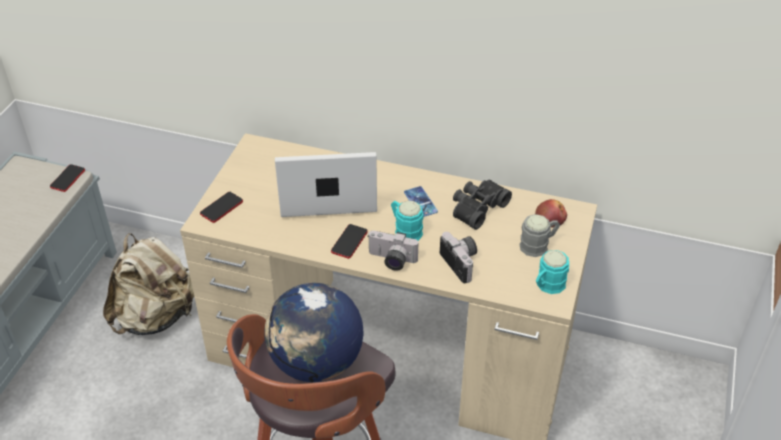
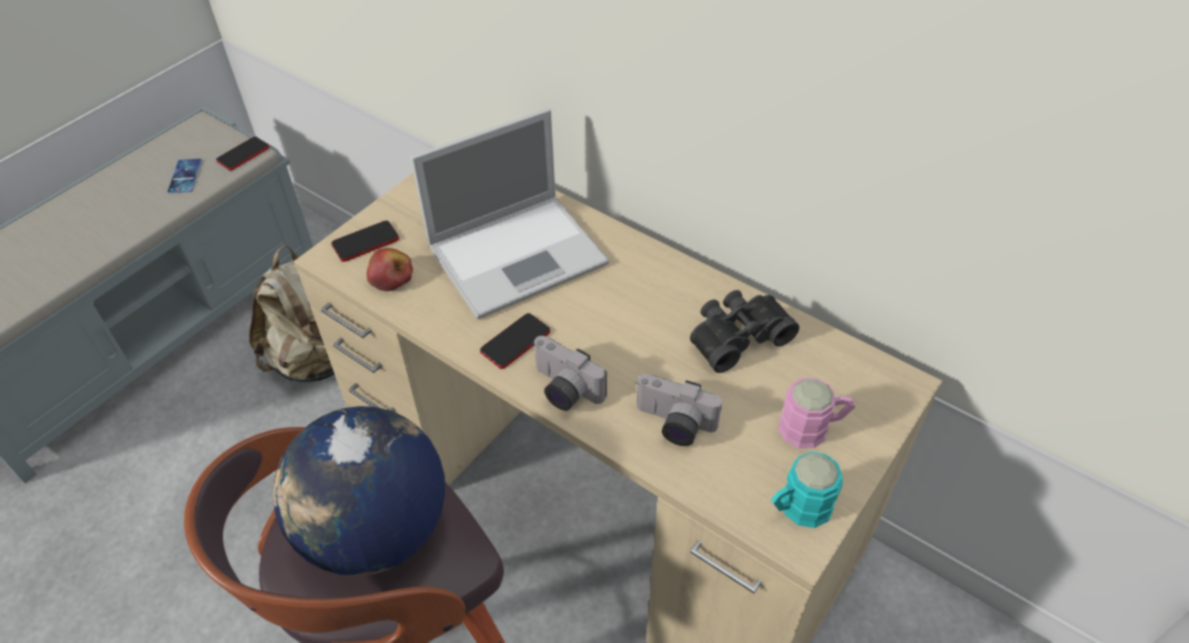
camera: 20 degrees right, 5 degrees up
(325, 192) = (520, 253): laptop -> laptop turned 135 degrees clockwise
(405, 230) = (608, 344): turquoise mug -> none
(420, 202) = (653, 304): phone -> phone (185, 176)
(462, 263) = (673, 425): camera -> camera turned 120 degrees clockwise
(538, 245) = (812, 428): grey mug -> pink mug
(550, 218) = (851, 385): apple -> apple (391, 277)

